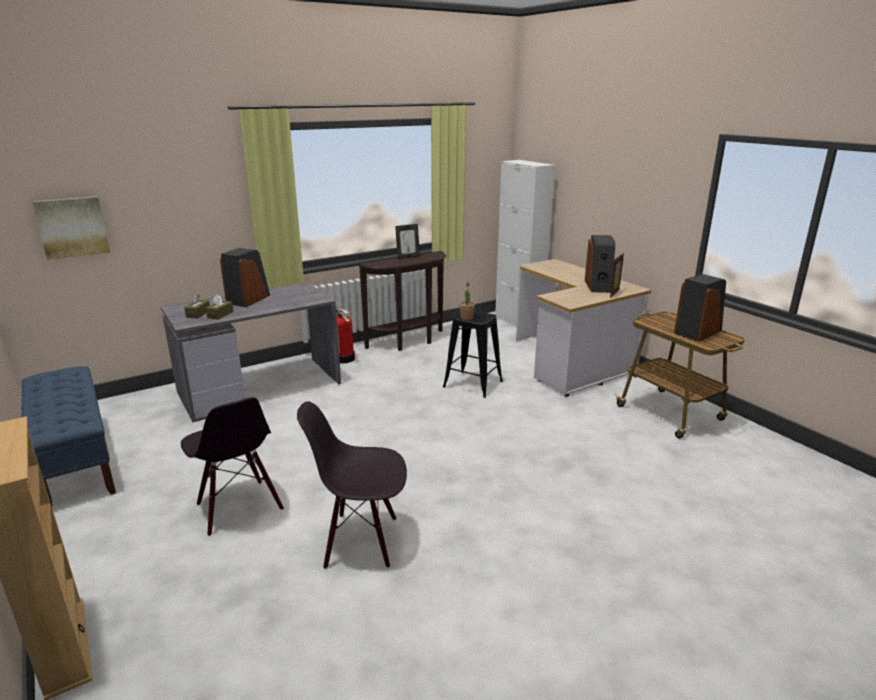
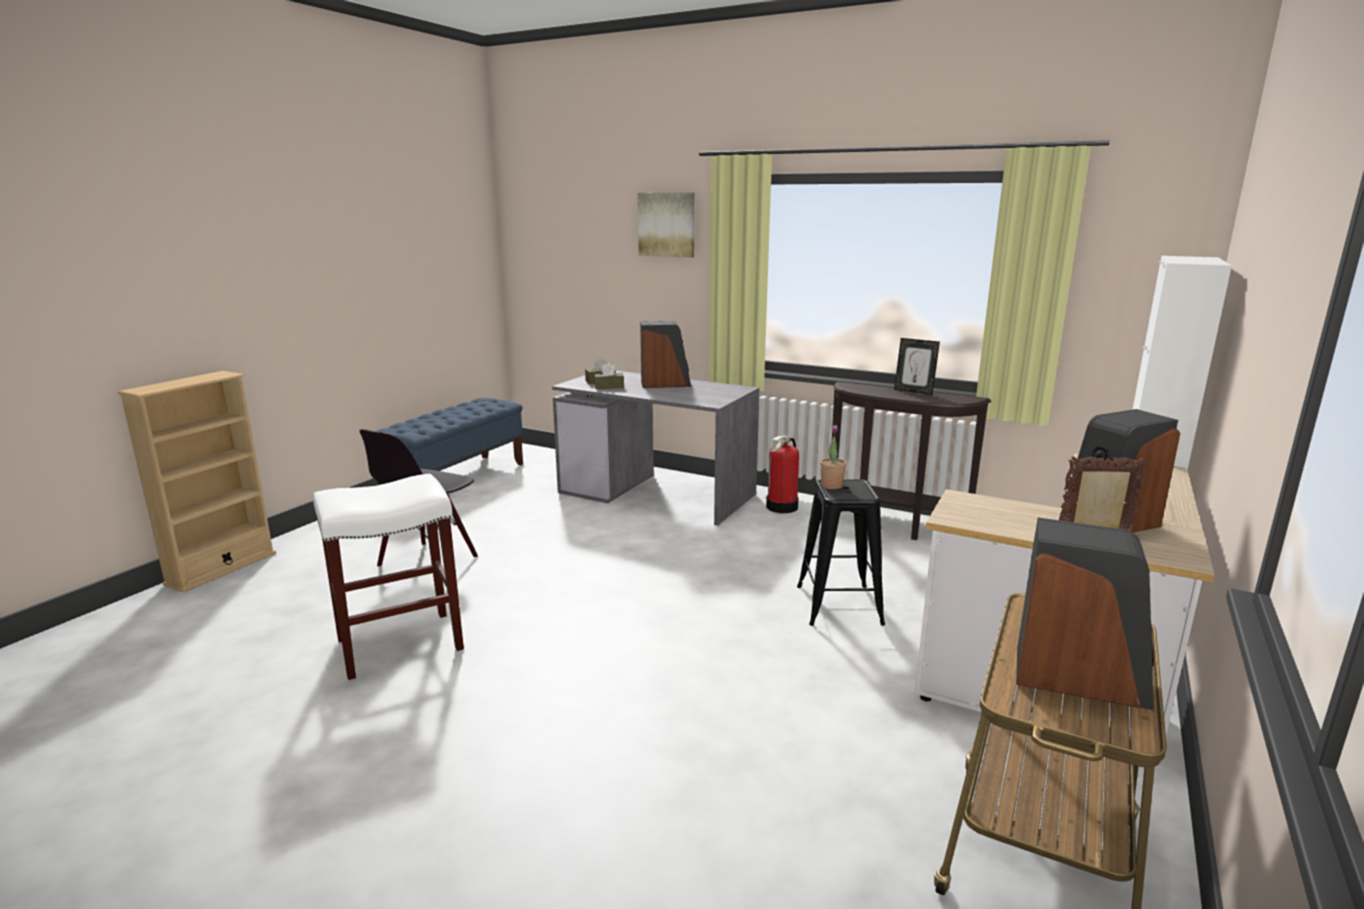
camera: 60 degrees right, 5 degrees down
(72, 227) = (561, 273): picture -> picture (667, 224)
(361, 541) = (401, 643): black chair -> white stool

